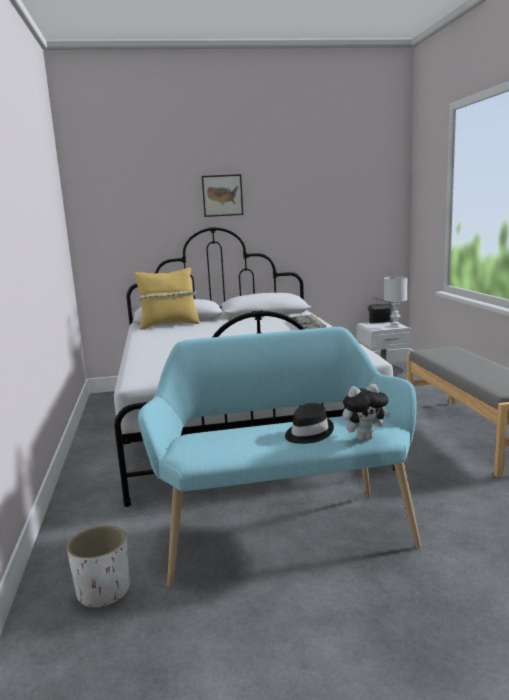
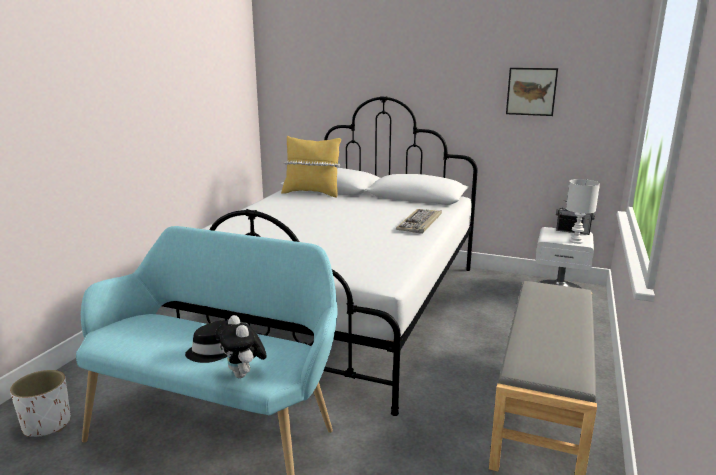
camera: 30 degrees right, 5 degrees up
(222, 195) = (400, 62): picture -> picture (531, 91)
(364, 437) = (243, 375): plush toy -> plush toy turned 45 degrees clockwise

